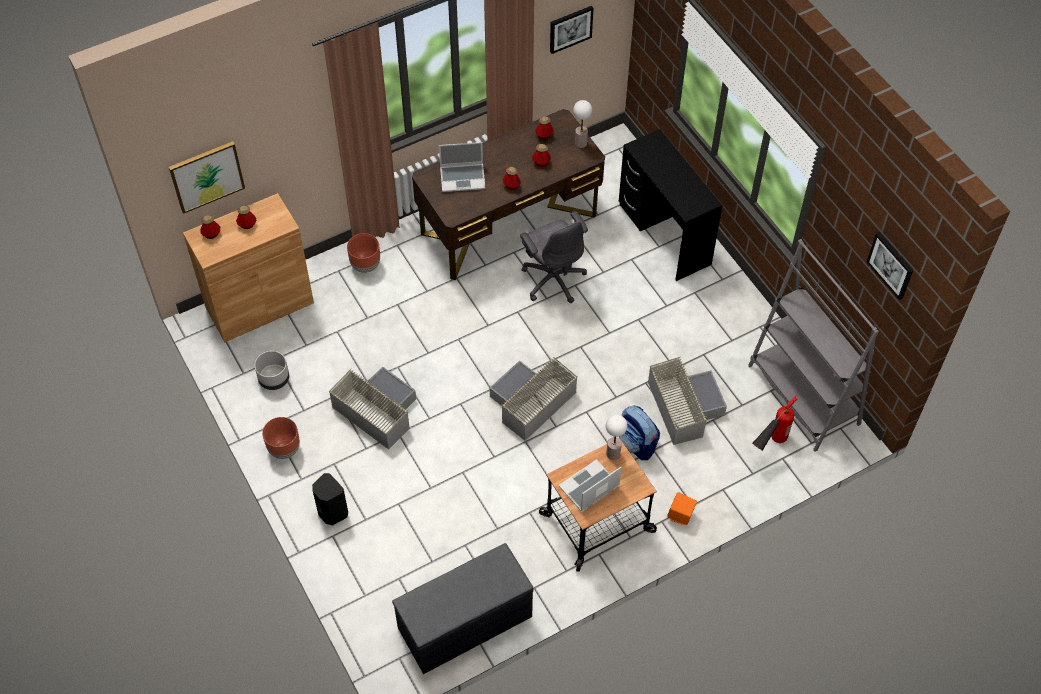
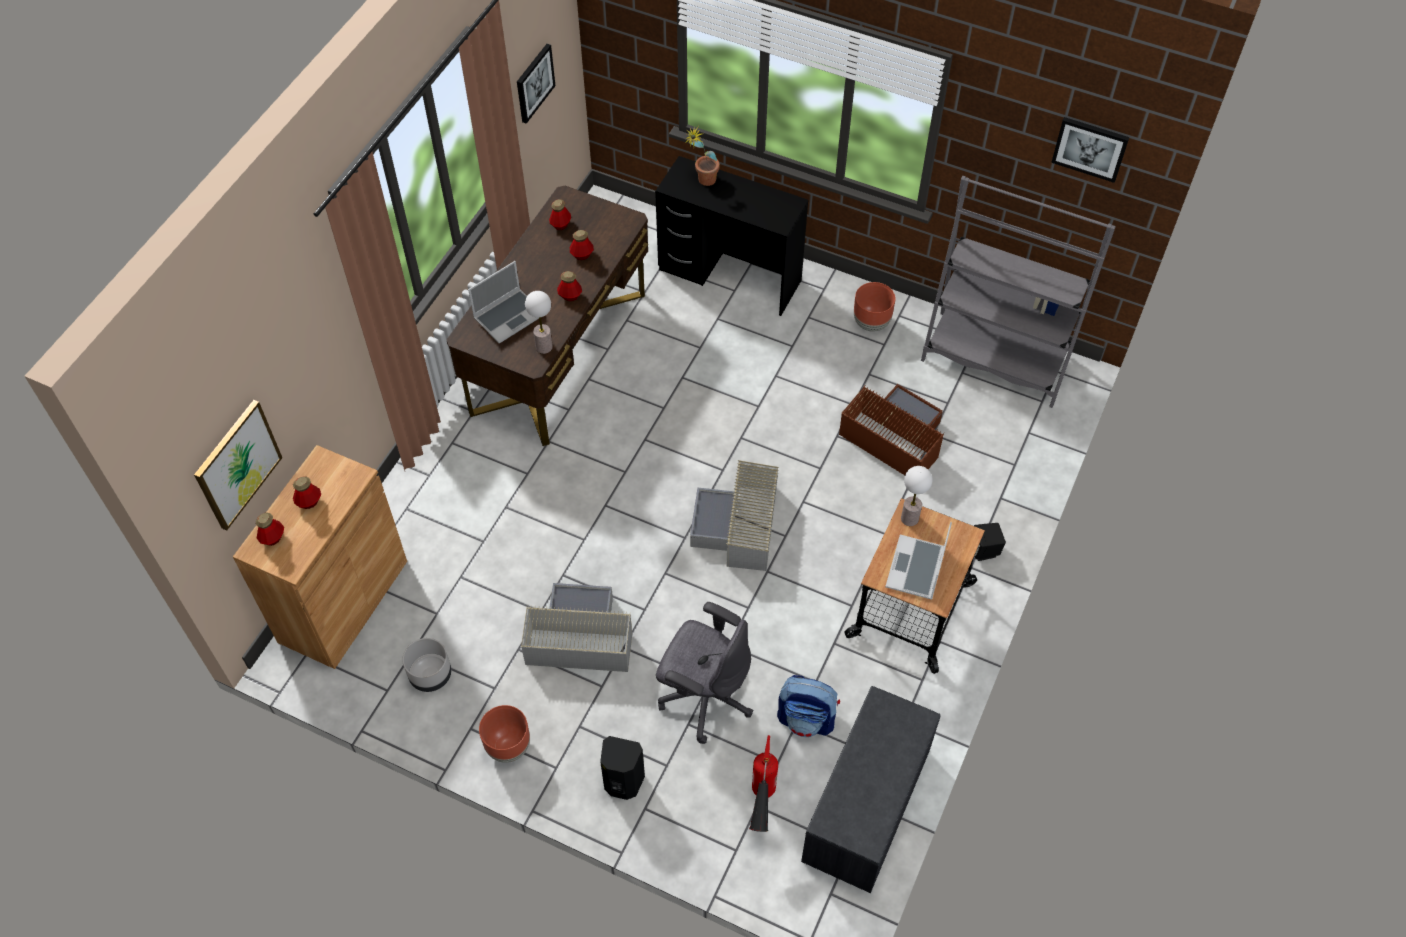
camera: 35 degrees left, 0 degrees up
(366, 265) = (434, 485): brown planter -> brown planter (872, 323)
(553, 279) = (654, 383): grey office chair -> grey office chair (705, 697)
(580, 143) = (607, 213): table lamp -> table lamp (544, 347)
(637, 444) = (881, 504): backpack -> backpack (807, 719)
(660, 155) = (702, 182): none -> potted plant
(680, 516) = (984, 550): orange speaker -> black speaker
(683, 405) = (893, 437): grey storage box -> brown storage box
(769, 446) = (1007, 428): fire extinguisher -> fire extinguisher (761, 809)

